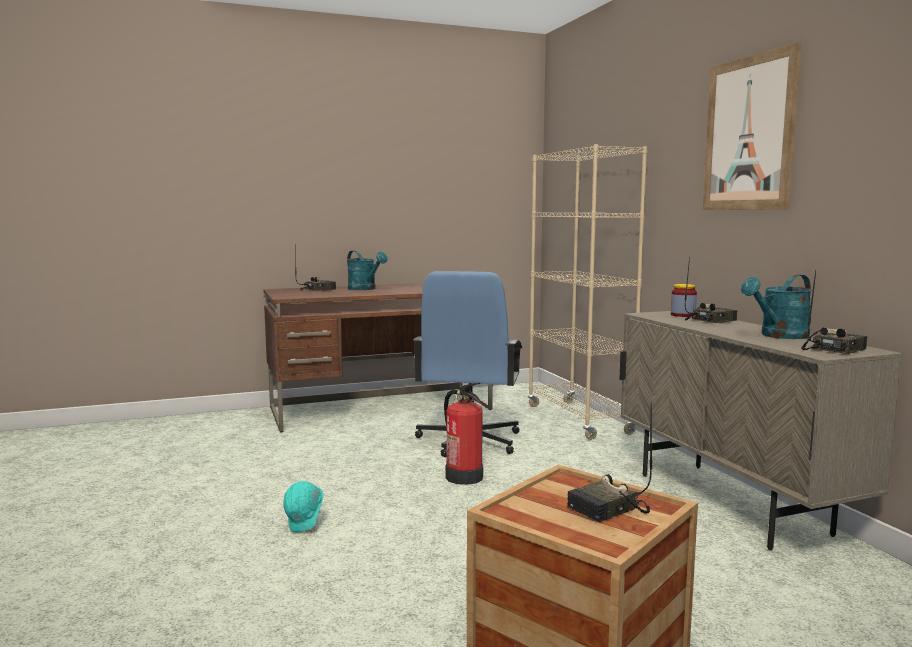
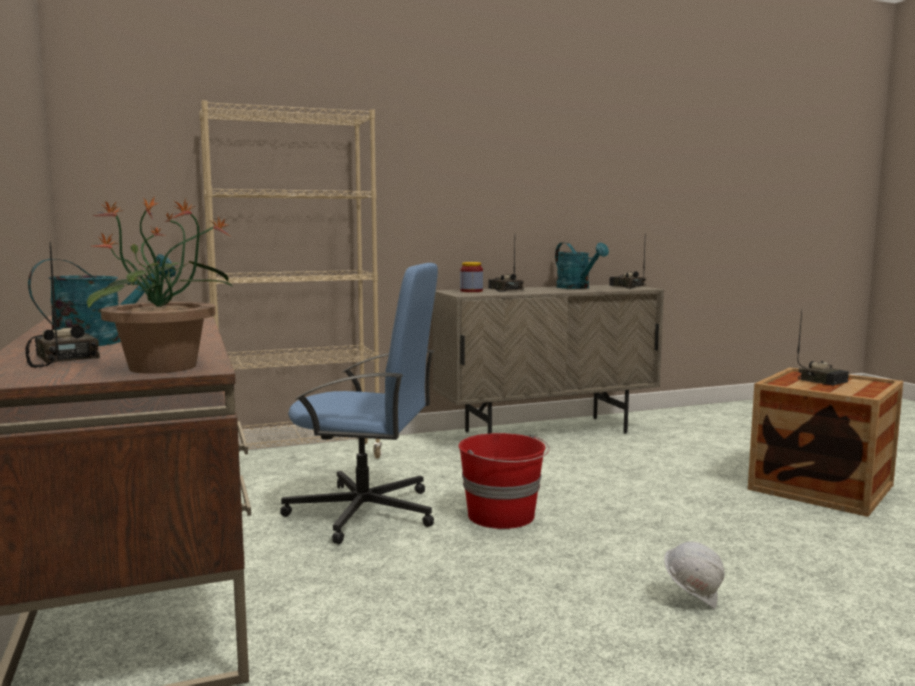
camera: 90 degrees left, 0 degrees up
(290, 295) = (165, 367): none -> potted plant
(305, 526) = (692, 600): turquoise hard hat -> white hard hat
(463, 477) = (502, 516): fire extinguisher -> red bucket
(748, 134) = (484, 127): picture -> none

